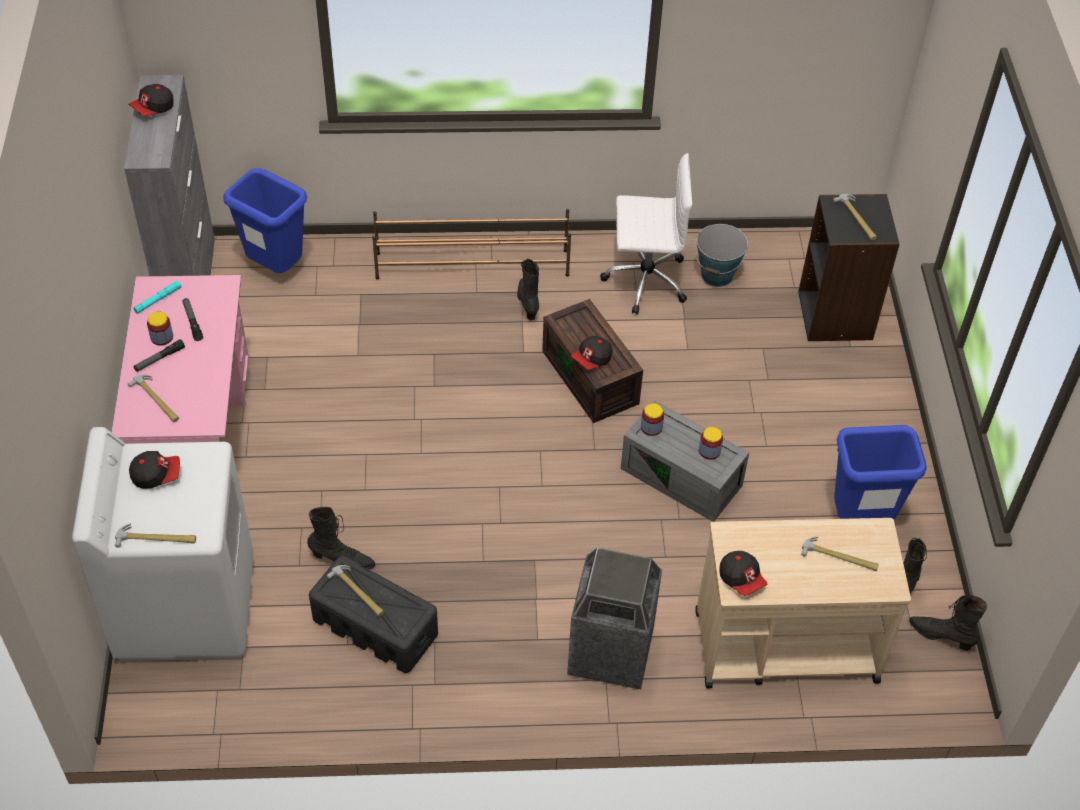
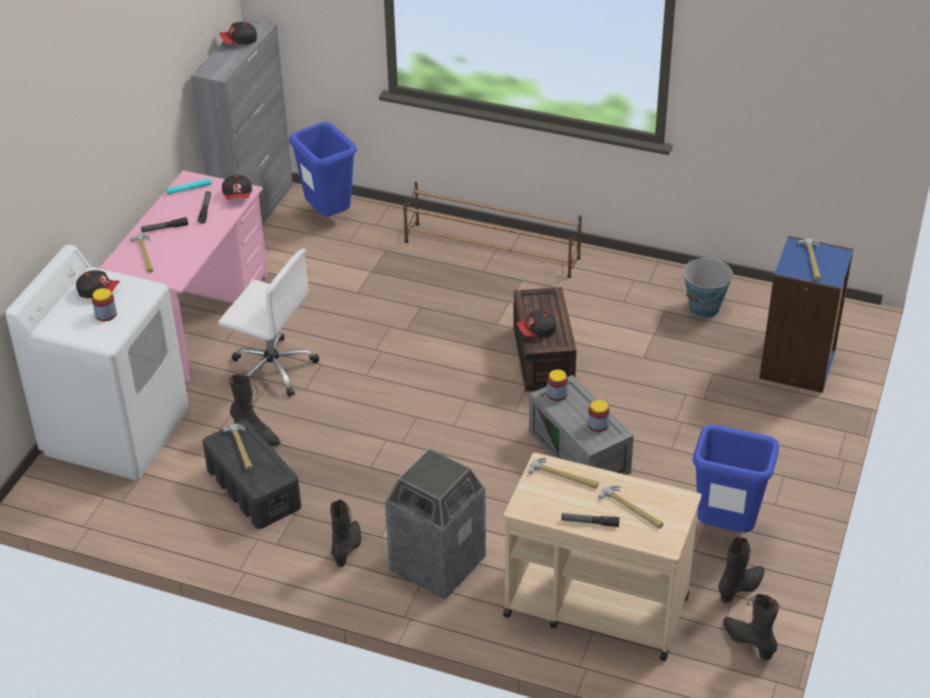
camera: 25 degrees right, 10 degrees down
(156, 539) = (70, 333): hammer -> hammer (564, 477)
(162, 337) = (176, 214): jar -> jar (106, 314)
(528, 303) = (522, 289): black boot -> black boot (348, 548)
(644, 279) = (635, 296): white office chair -> white office chair (271, 369)
(741, 579) = (533, 500): cap -> cap (238, 196)
(808, 586) = (590, 522): none -> flashlight
(836, 315) = (798, 365): black bookcase -> blue bookcase

